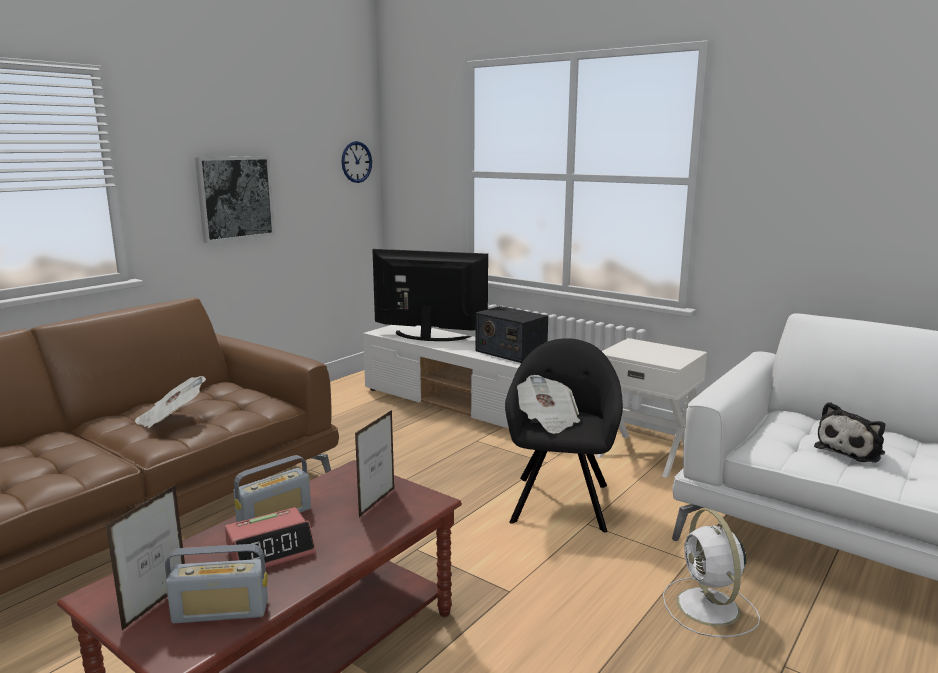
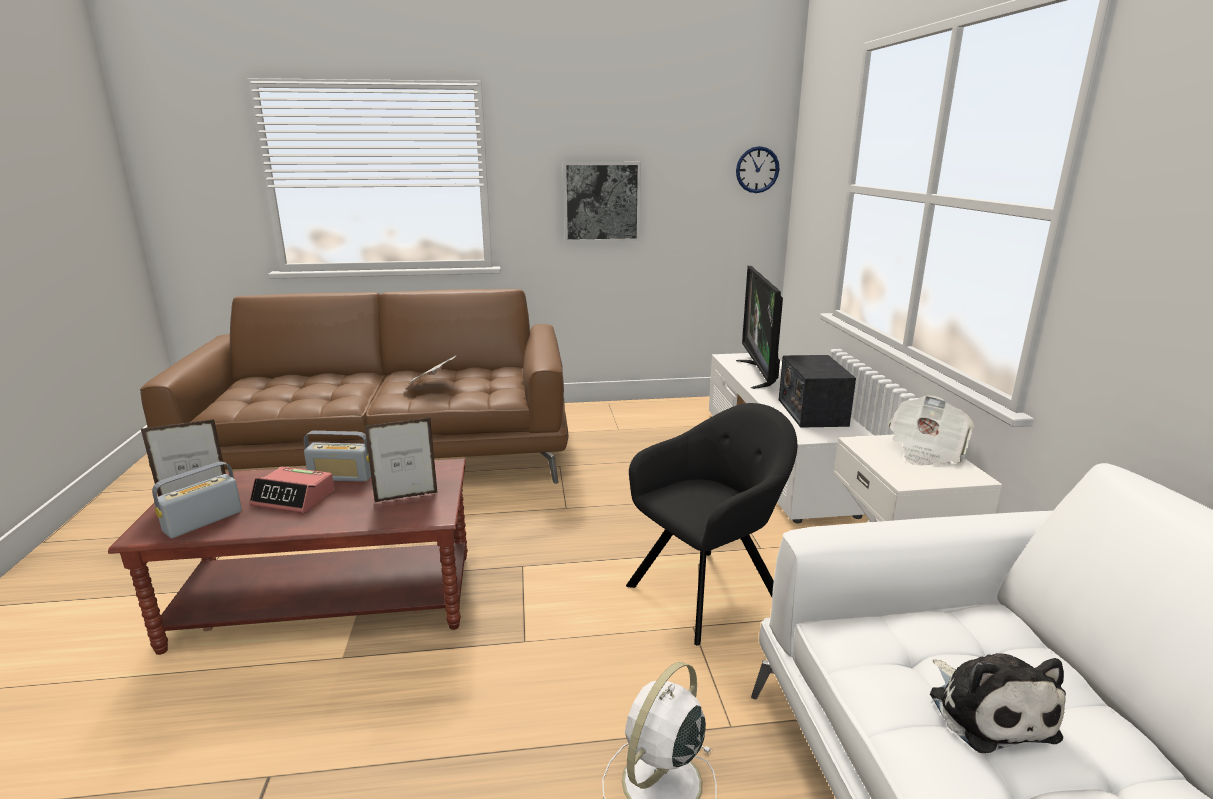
camera: 45 degrees right, 5 degrees up
(221, 612) = (203, 521): radio -> radio turned 90 degrees clockwise
(428, 338) = (760, 374): television -> television turned 150 degrees counterclockwise
(547, 420) = (689, 492): newspaper -> newspaper (925, 451)
(852, 450) = (988, 711): plush toy -> plush toy turned 105 degrees counterclockwise

